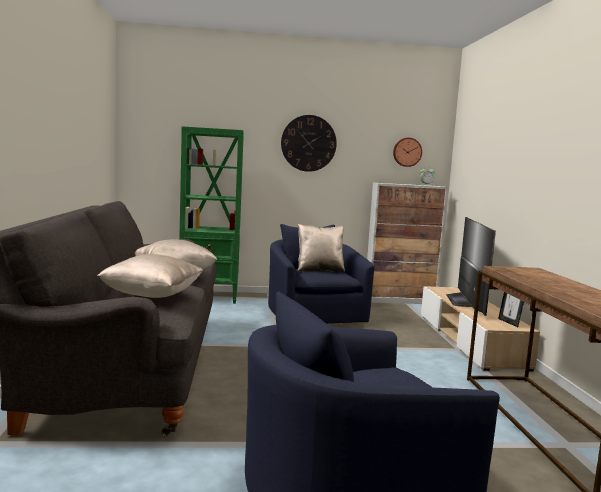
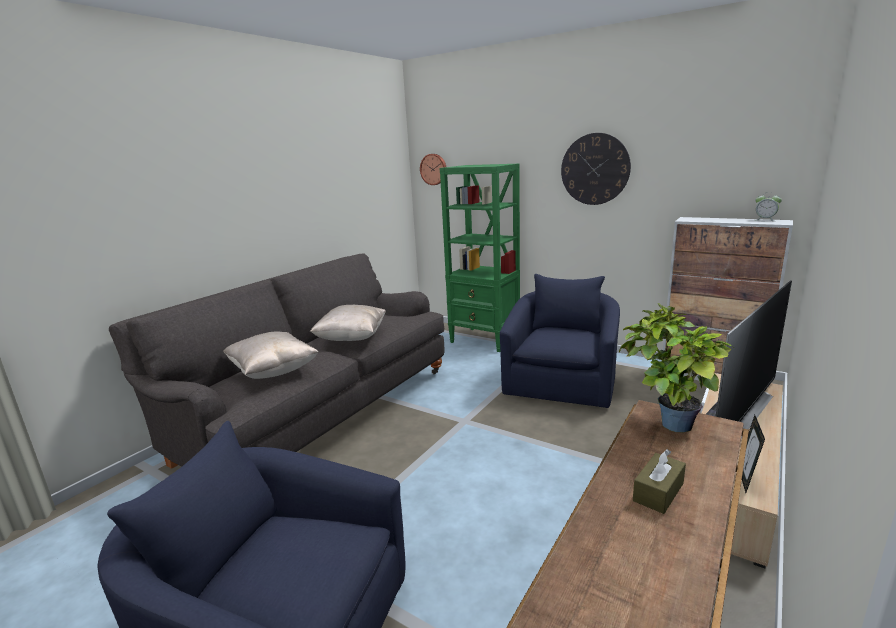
camera: 40 degrees right, 10 degrees up
(319, 270) = (560, 335): beige pillow -> none
(407, 152) = (739, 171): wall clock -> wall clock (434, 169)
(515, 270) = (667, 424): none -> potted plant
(562, 286) = (658, 492): none -> brown tissue box

